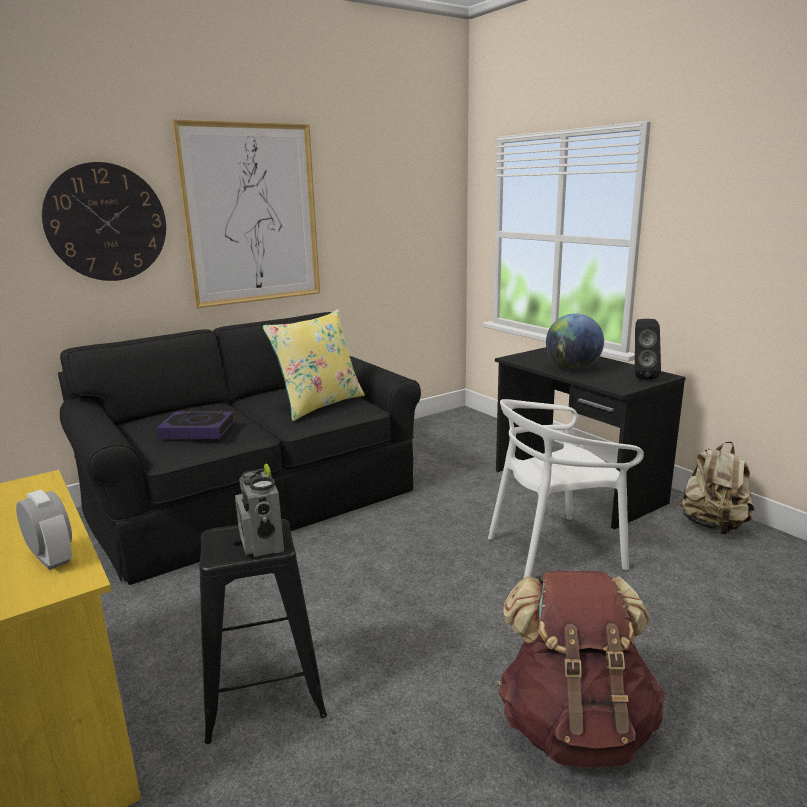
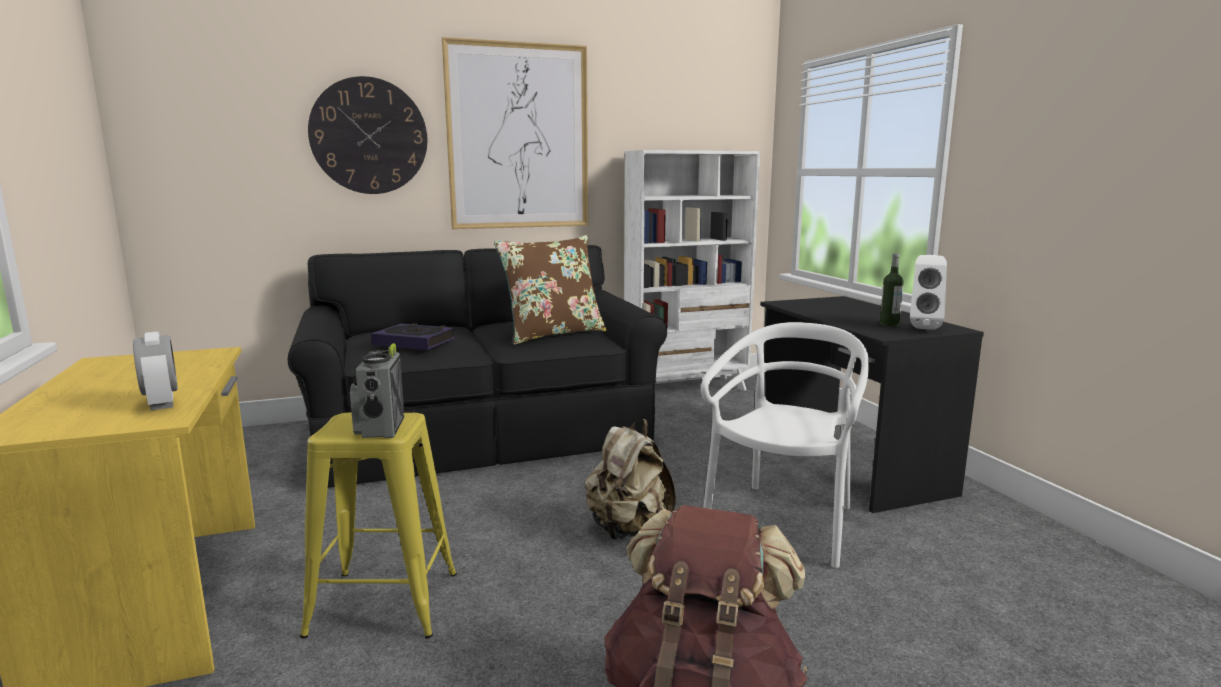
camera: 15 degrees right, 5 degrees down
(263, 692) = (384, 603): black stool -> yellow stool
(319, 404) = (553, 334): yellow pillow -> brown pillow
(413, 430) = (687, 389): none -> white bookcase
(554, 550) = (783, 523): white chair -> white chair turned 120 degrees clockwise
(572, 369) = (844, 315): globe -> none
(613, 375) = (889, 324): none -> bottle
(641, 377) = (923, 328): black speaker -> white speaker
(713, 525) = (1009, 527): beige backpack -> beige backpack (628, 530)

